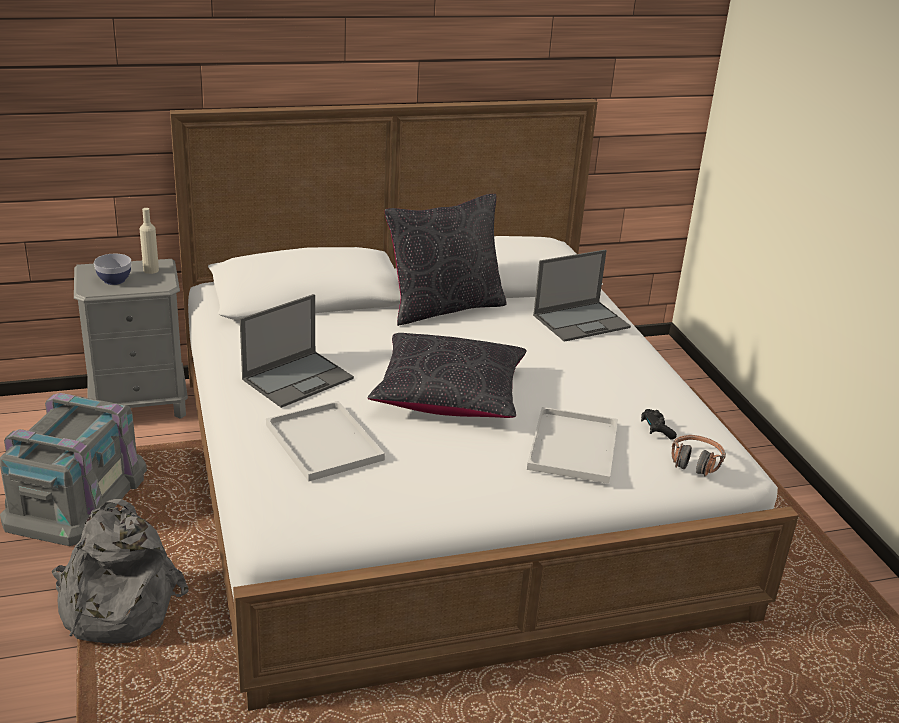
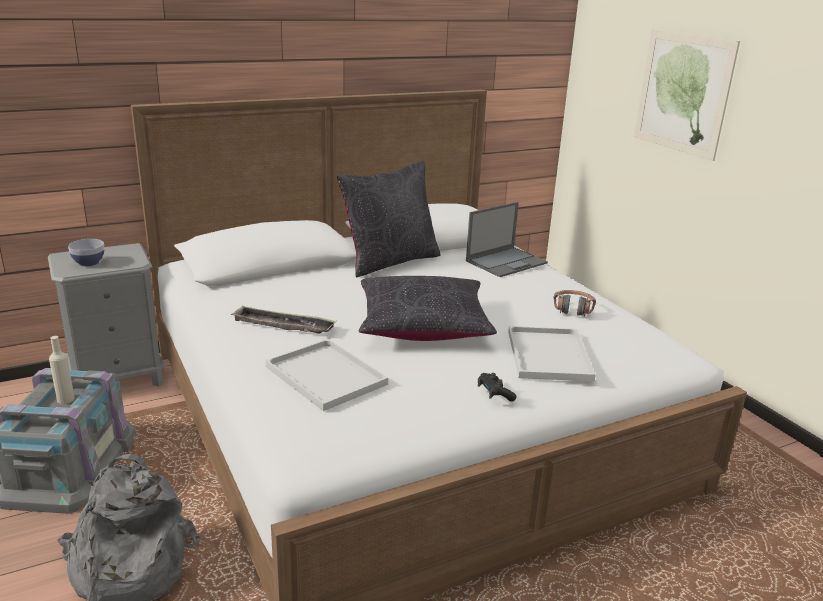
camera: 10 degrees left, 5 degrees down
(151, 270) = (122, 252): beige bottle -> beige bottle (65, 399)
(298, 378) = (283, 325): laptop -> tray
(656, 430) = (609, 335): black game controller -> black game controller (494, 394)
(695, 462) = (654, 357): headphones -> headphones (573, 309)
(824, 135) = (683, 93): none -> picture

